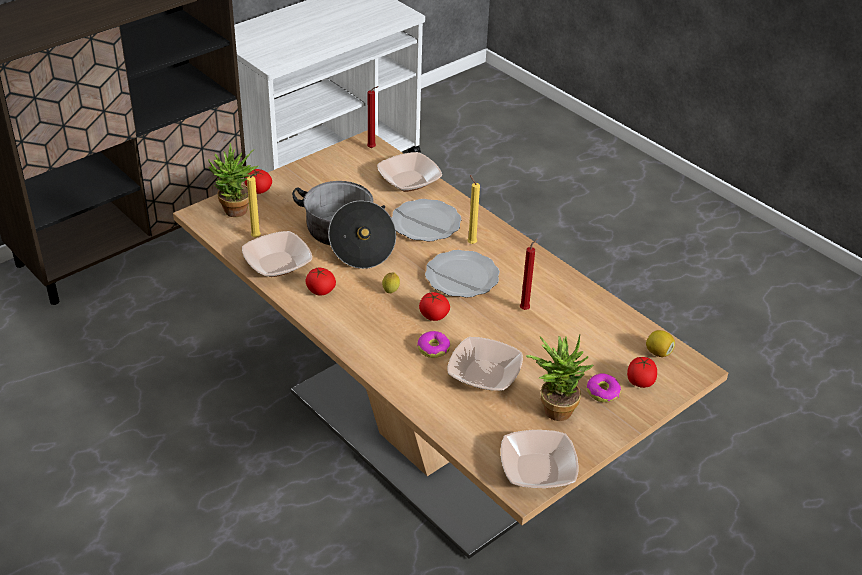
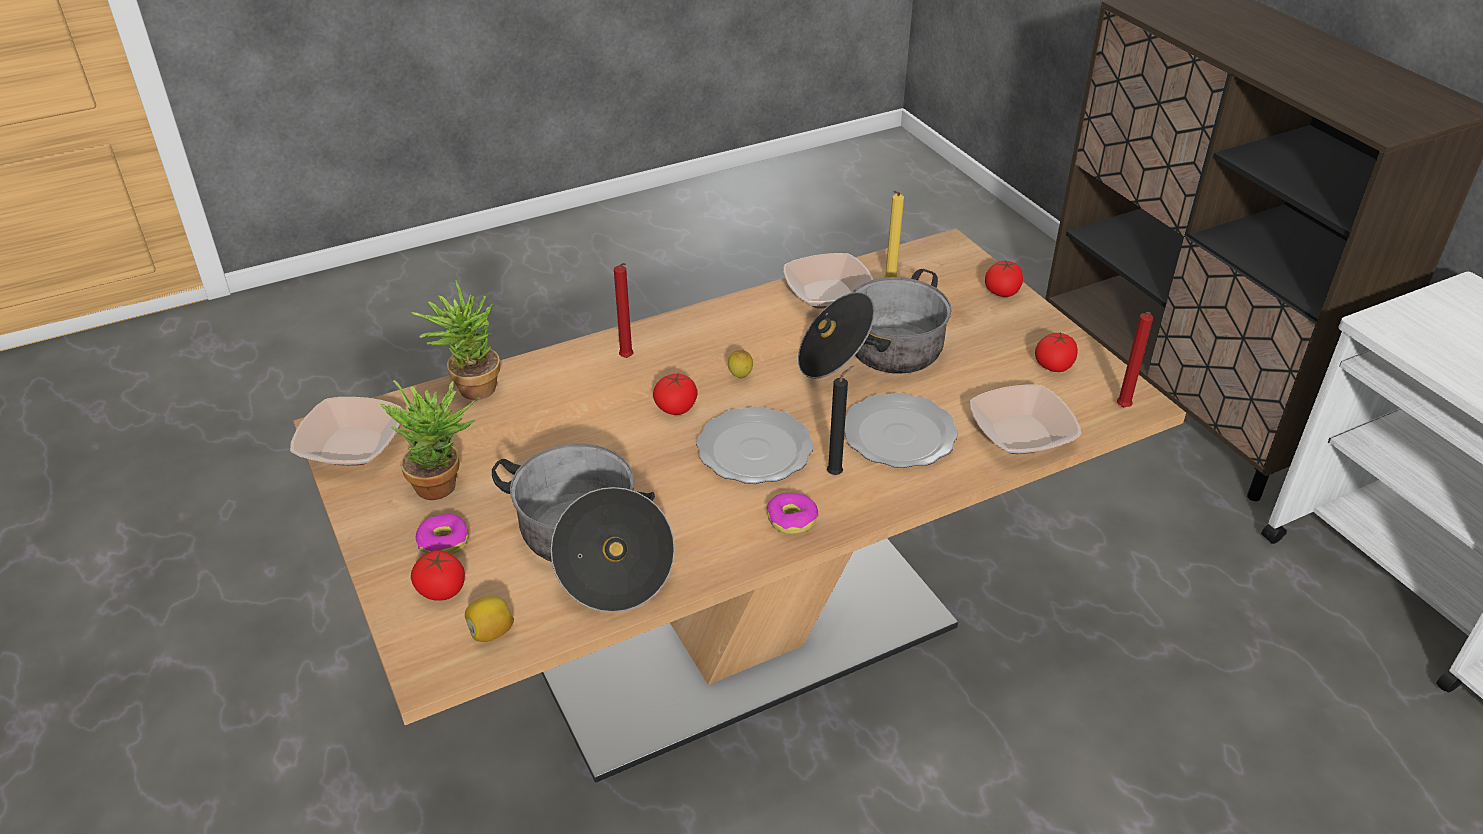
camera: 105 degrees right, 0 degrees up
(236, 213) = (947, 271): potted plant -> potted plant (469, 388)
(320, 291) = (762, 321): tomato -> tomato (1054, 366)
(433, 348) = (610, 397): donut -> donut (792, 519)
(470, 243) = (837, 473): yellow candle -> black candle
(484, 374) = (539, 433): bowl -> none
(525, 309) = (656, 501): red candle -> red candle (627, 359)
(576, 328) = (590, 548): none -> cooking pot

